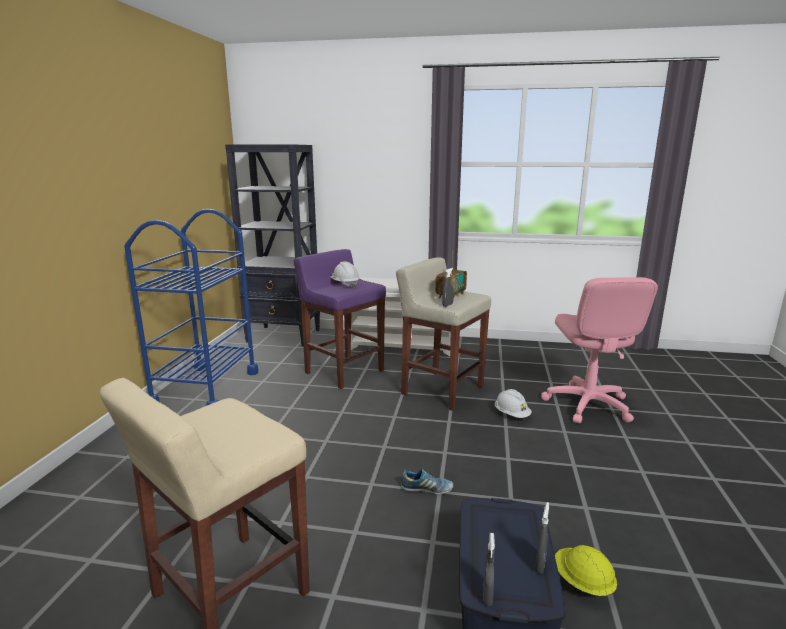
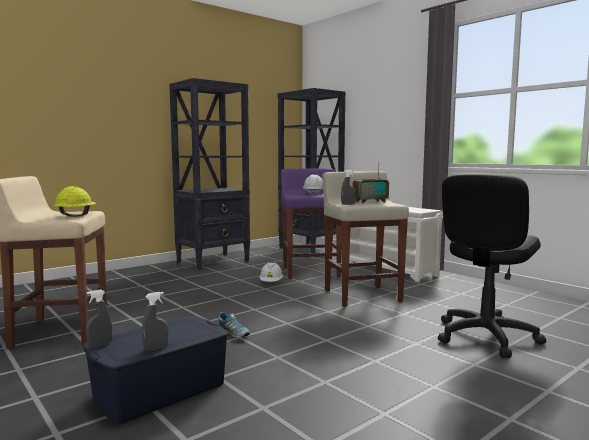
camera: 40 degrees right, 10 degrees down
(206, 388) = (213, 262): blue cart -> black bookcase
(511, 415) = (389, 322): white hard hat -> white hard hat (271, 283)
(582, 584) = (224, 408): yellow hard hat -> yellow hard hat (76, 216)
(587, 405) = (485, 336): pink office chair -> black office chair

